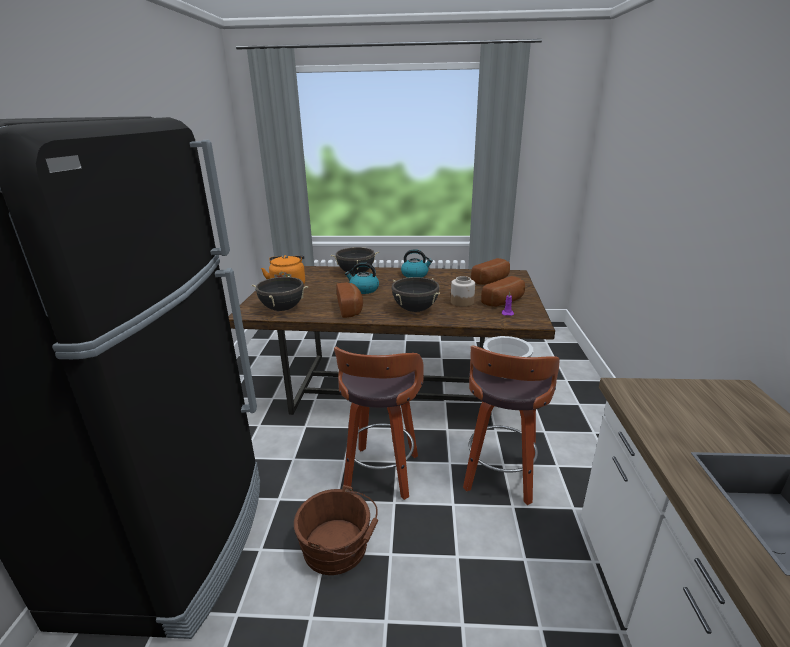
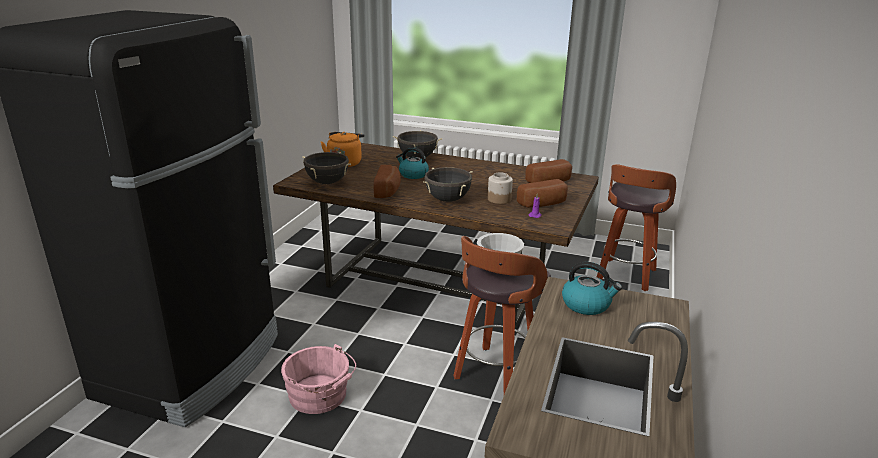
camera: 15 degrees right, 0 degrees up
(339, 547) = (320, 396): brown bucket -> pink bucket
(381, 474) = (385, 351): stool -> stool (626, 276)
(415, 275) = (475, 166): kettle -> kettle (587, 304)

